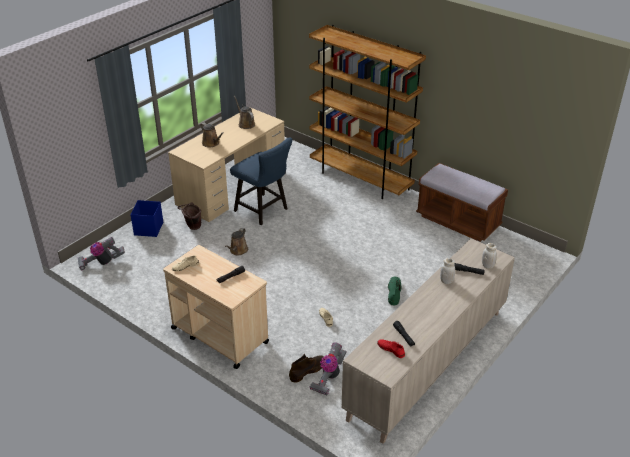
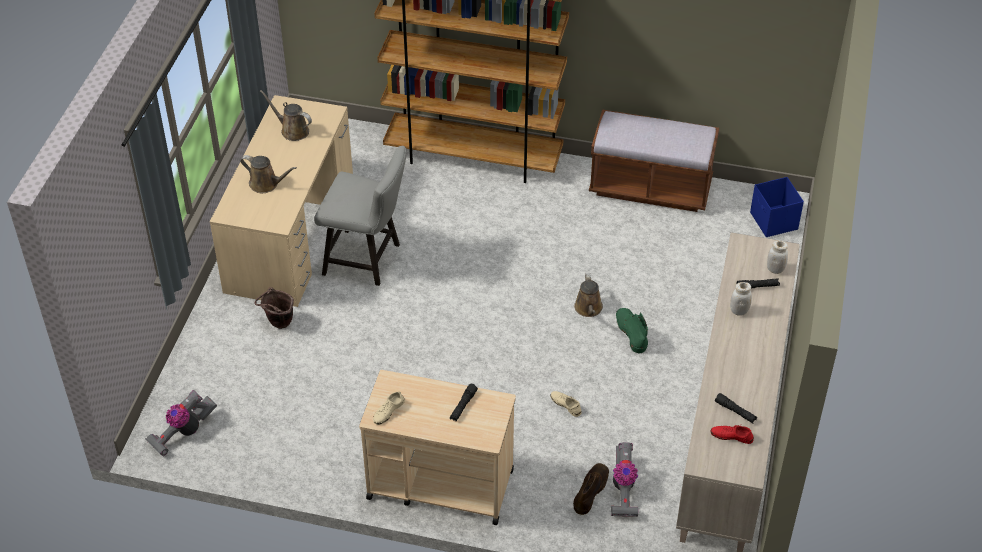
camera: 25 degrees left, 10 degrees up
(148, 229) = (213, 350): blue storage box -> blue storage box (773, 222)
(238, 251) = (374, 341): brown watering can -> brown watering can (589, 309)
(264, 211) = (367, 260): blue chair -> grey chair

